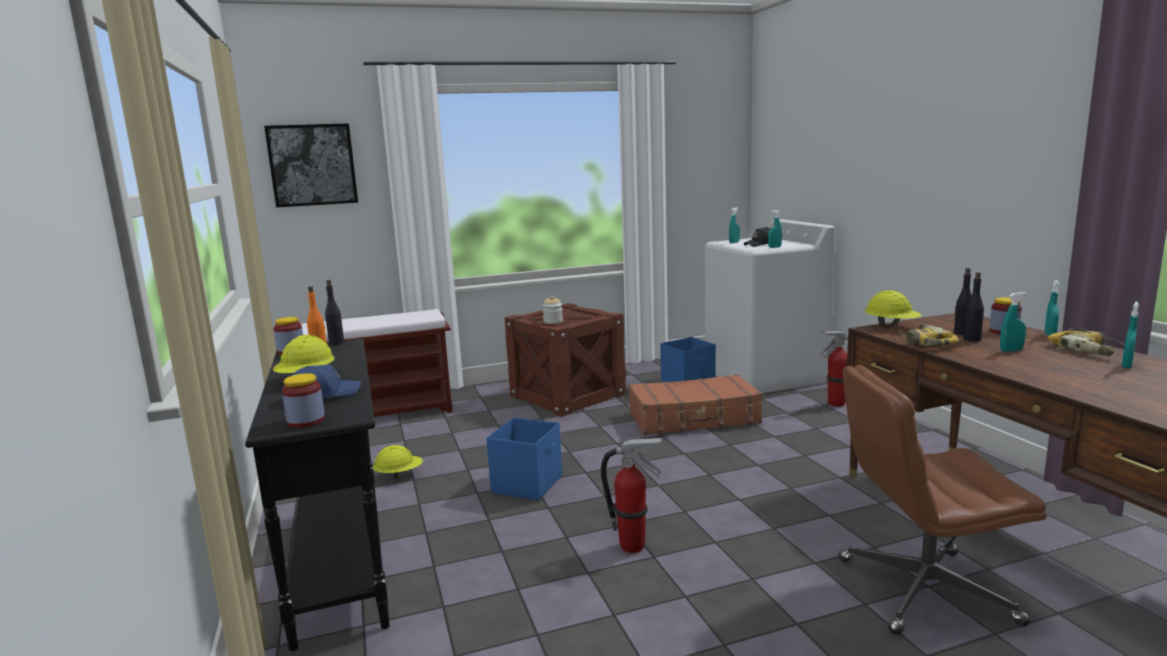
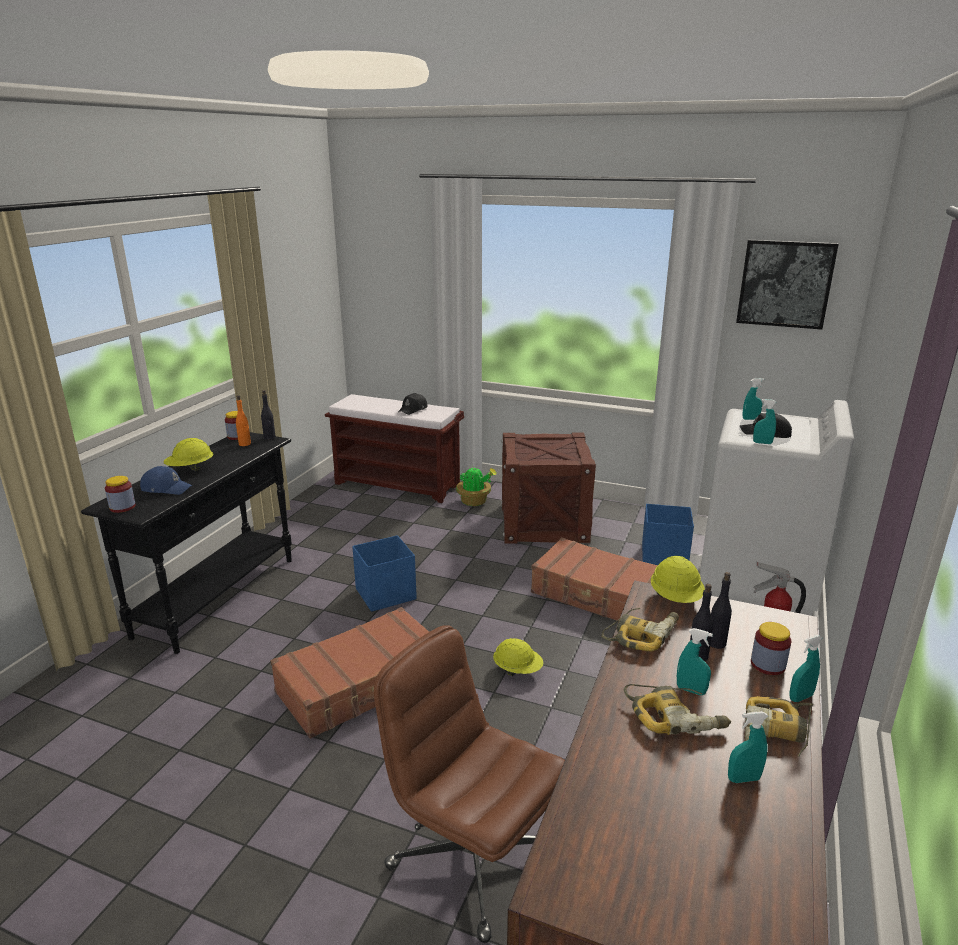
camera: 40 degrees right, 10 degrees up
(312, 165) = (382, 262): picture -> picture (785, 284)
(395, 318) = (413, 409): none -> black cap
(399, 475) = (332, 545): yellow hard hat -> yellow hard hat (518, 670)
(482, 402) = (475, 502): none -> potted plant
(553, 322) = (526, 452): jar -> none
(633, 546) = (362, 684): fire extinguisher -> brown suitcase
(1037, 360) = (675, 716): none -> power drill

